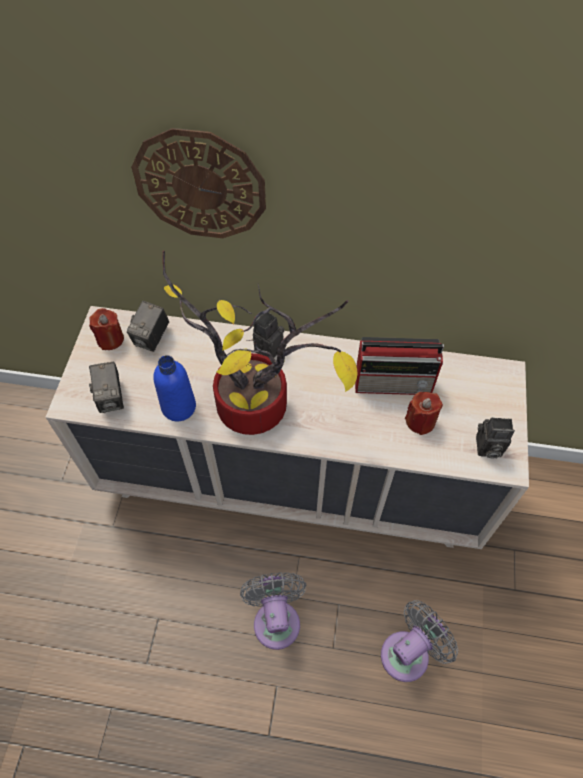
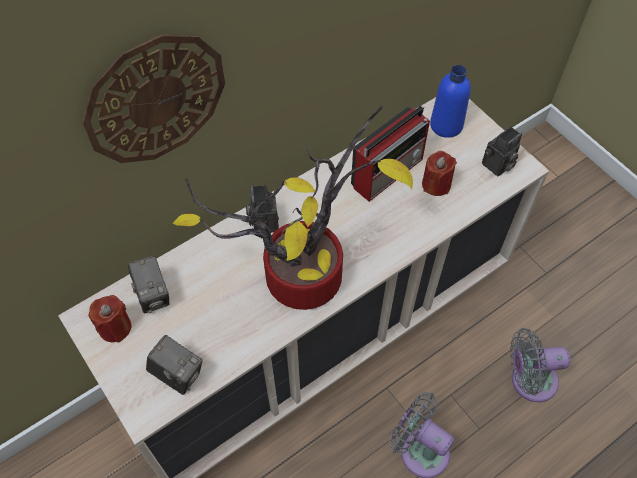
camera: 45 degrees left, 0 degrees up
(178, 407) = (246, 330): blue bottle -> blue bottle (446, 125)
(409, 652) = (528, 380): grey fan -> grey fan turned 105 degrees counterclockwise

